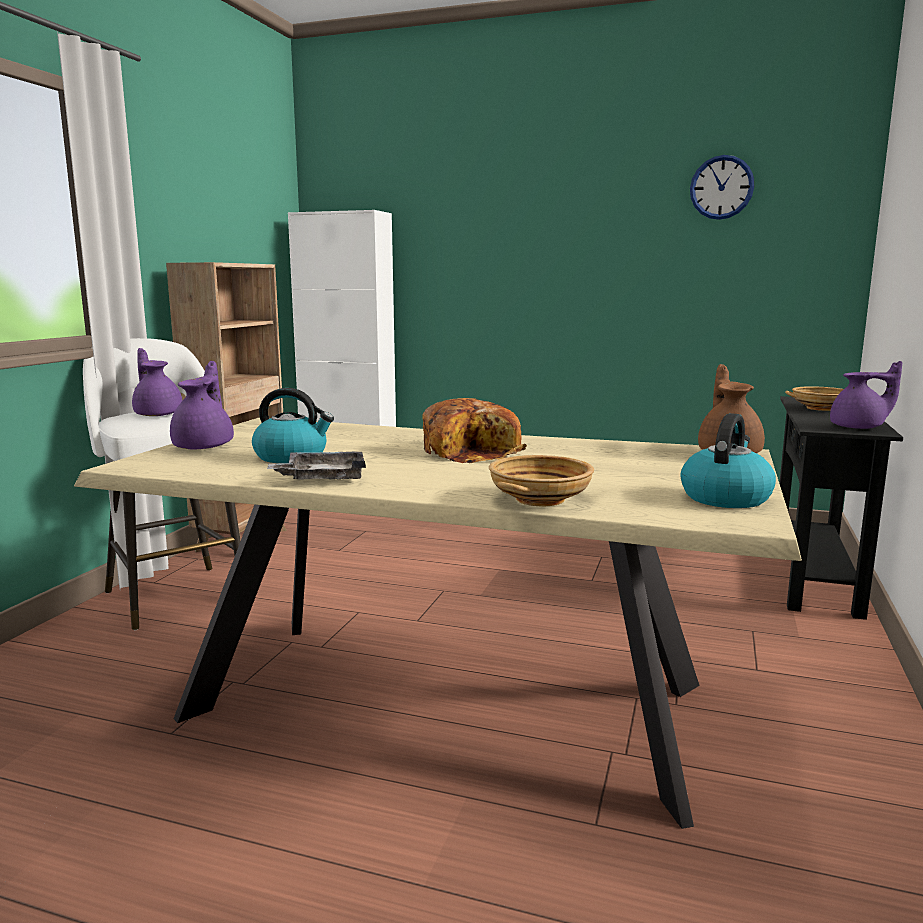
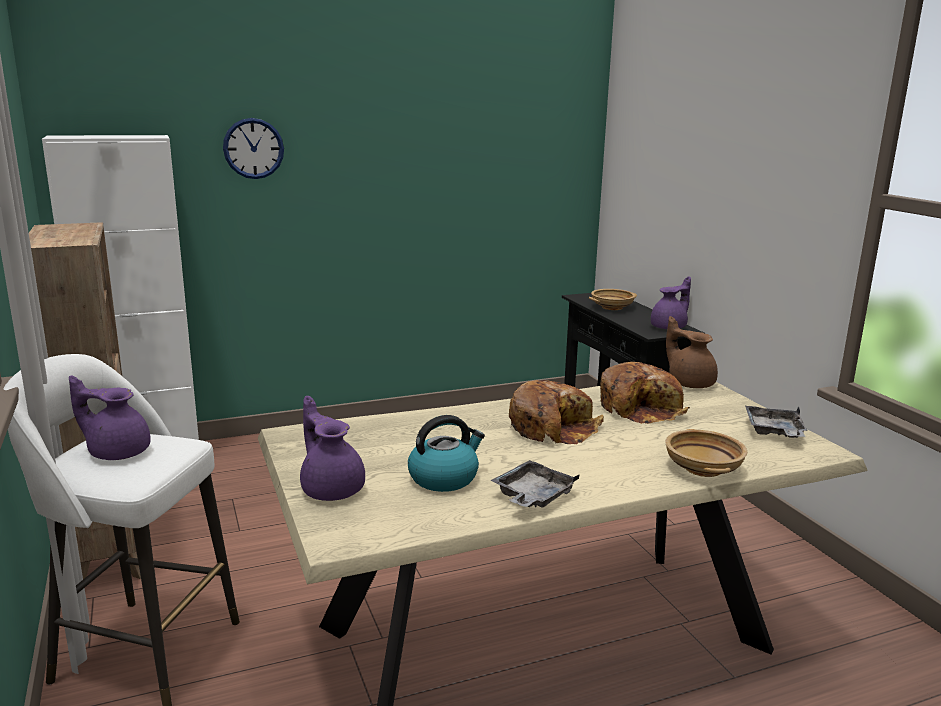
camera: 40 degrees left, 5 degrees up
(608, 457) = (641, 408): none -> bread
(721, 187) = (497, 119): wall clock -> wall clock (253, 148)
(725, 497) = (774, 431): kettle -> grey tray

